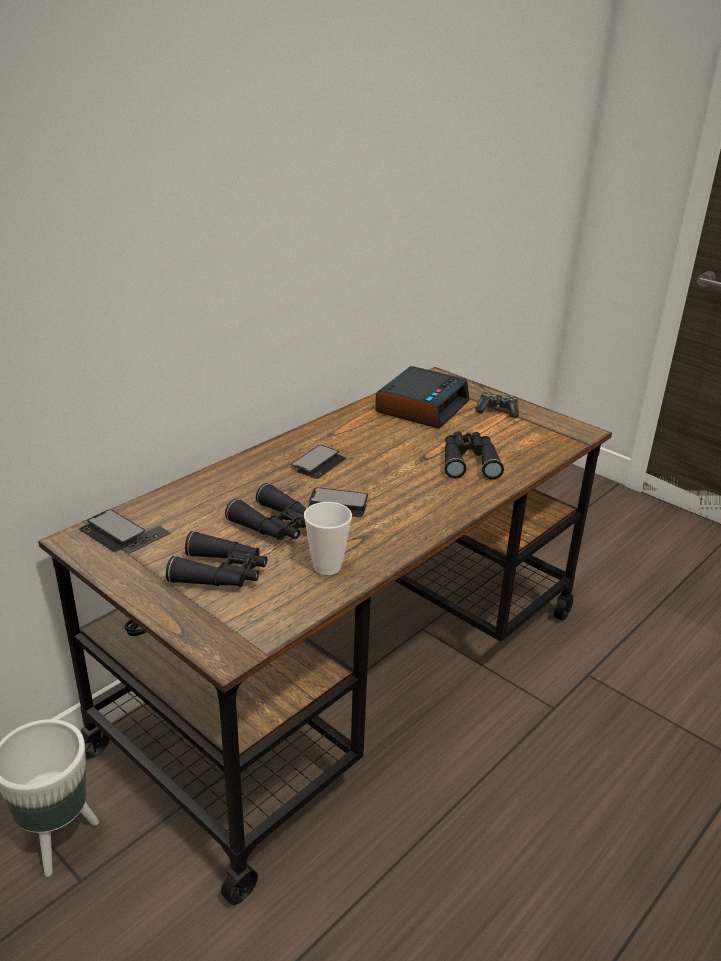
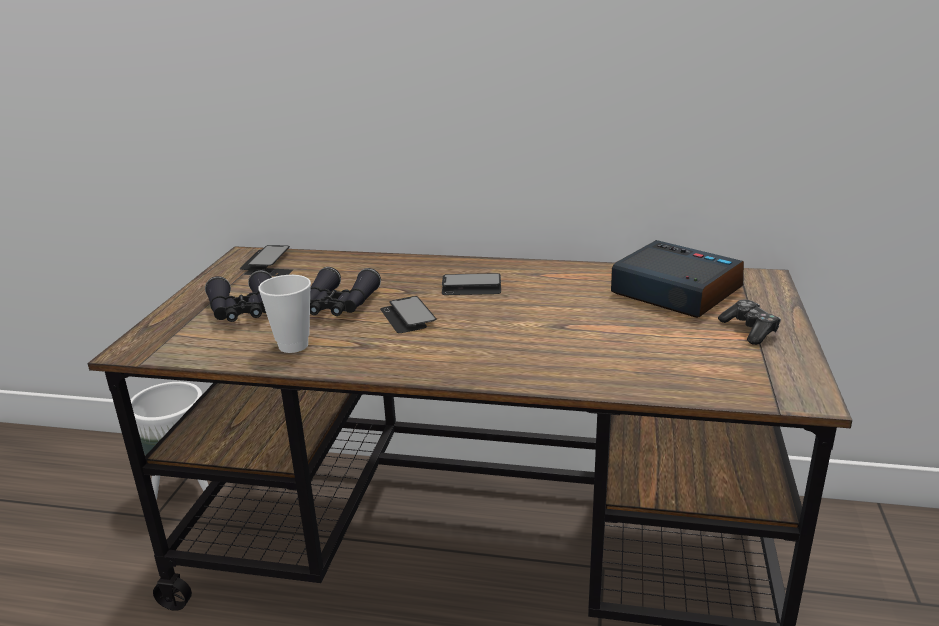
camera: 60 degrees right, 5 degrees down
(421, 406) = (674, 291): alarm clock -> alarm clock turned 135 degrees counterclockwise
(469, 461) = (592, 350): black binoculars -> none

